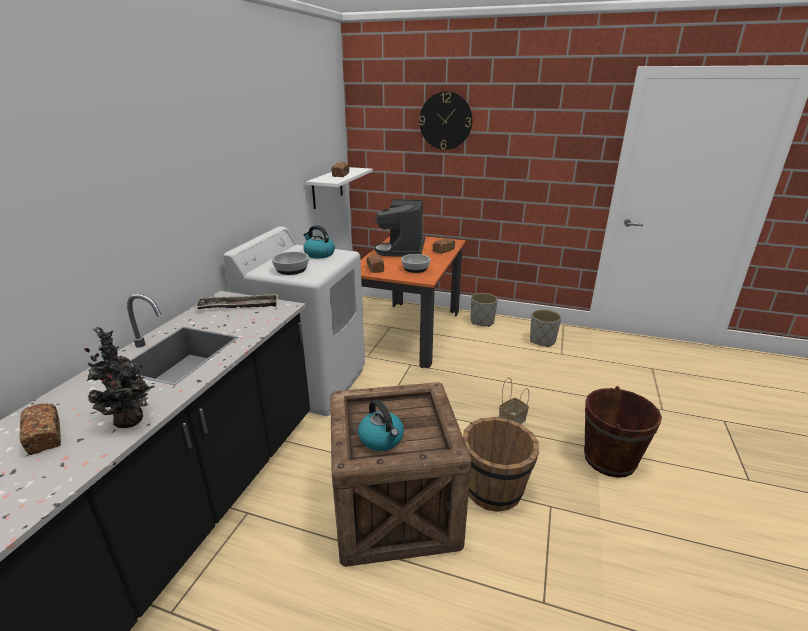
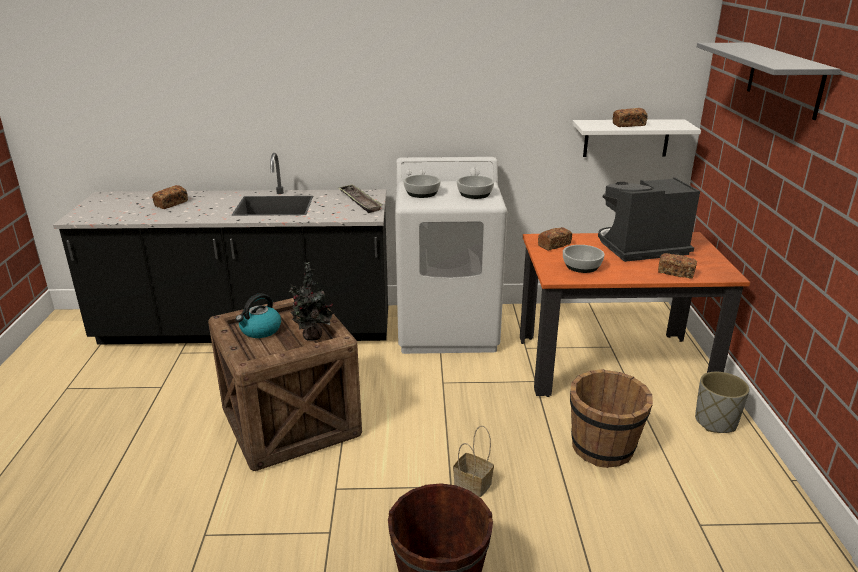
camera: 70 degrees right, 0 degrees up
(132, 421) = (188, 217): potted plant -> potted plant (312, 337)
(319, 254) = (474, 194): kettle -> bowl
(445, 121) = (784, 79): wall clock -> grey shelf
(494, 489) = (340, 484): brown bucket -> brown bucket (603, 448)
(542, 341) = (723, 498): grey planter -> none

